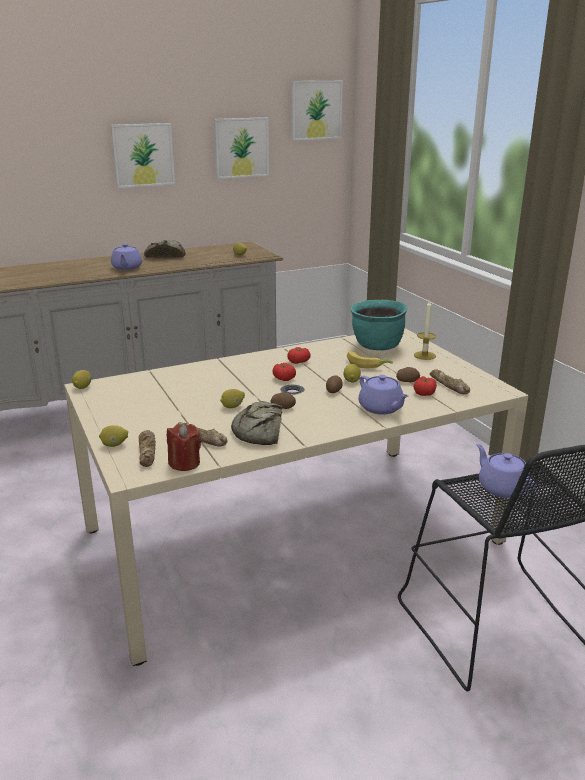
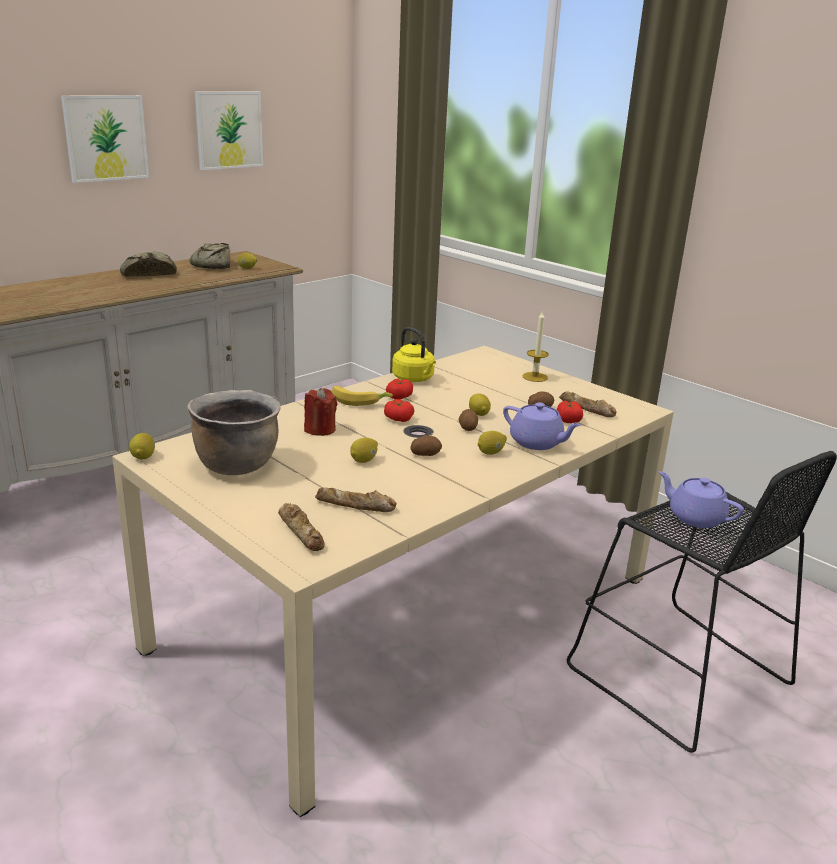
camera: 20 degrees left, 0 degrees up
(114, 445) = (250, 528): lemon -> lemon (491, 453)
(127, 268) = (108, 291): purple teapot -> none
(140, 399) = (236, 465): none -> brown cooking pot
(184, 463) = (361, 539): red candle -> red candle (320, 429)
(260, 432) = (422, 487): bread -> bread (213, 265)
(316, 110) = (314, 84): picture -> none
(321, 349) = (414, 379): none -> yellow kettle
(367, 364) = (480, 393): banana -> banana (359, 401)
(377, 346) = (475, 371): turquoise cooking pot -> none

